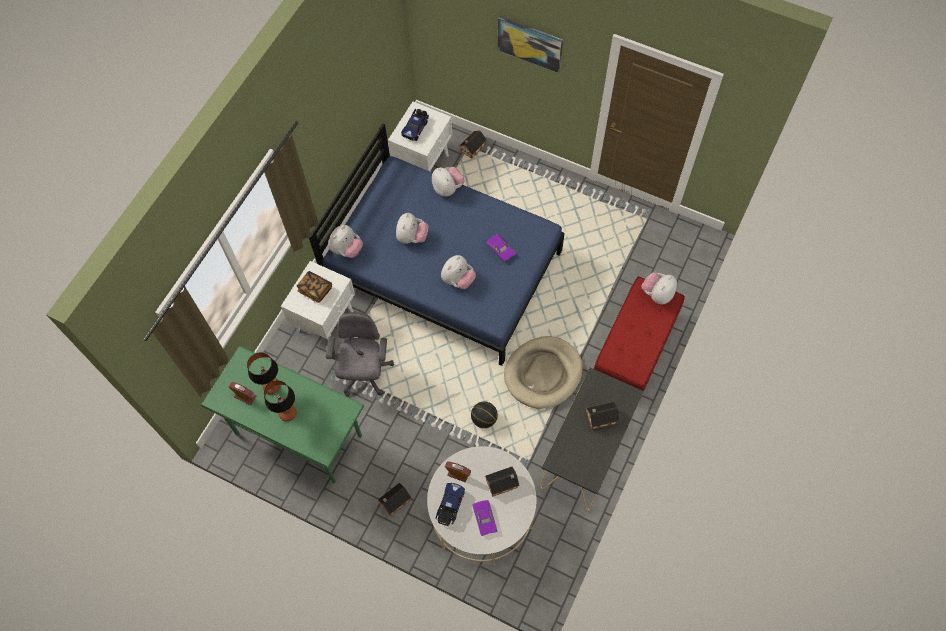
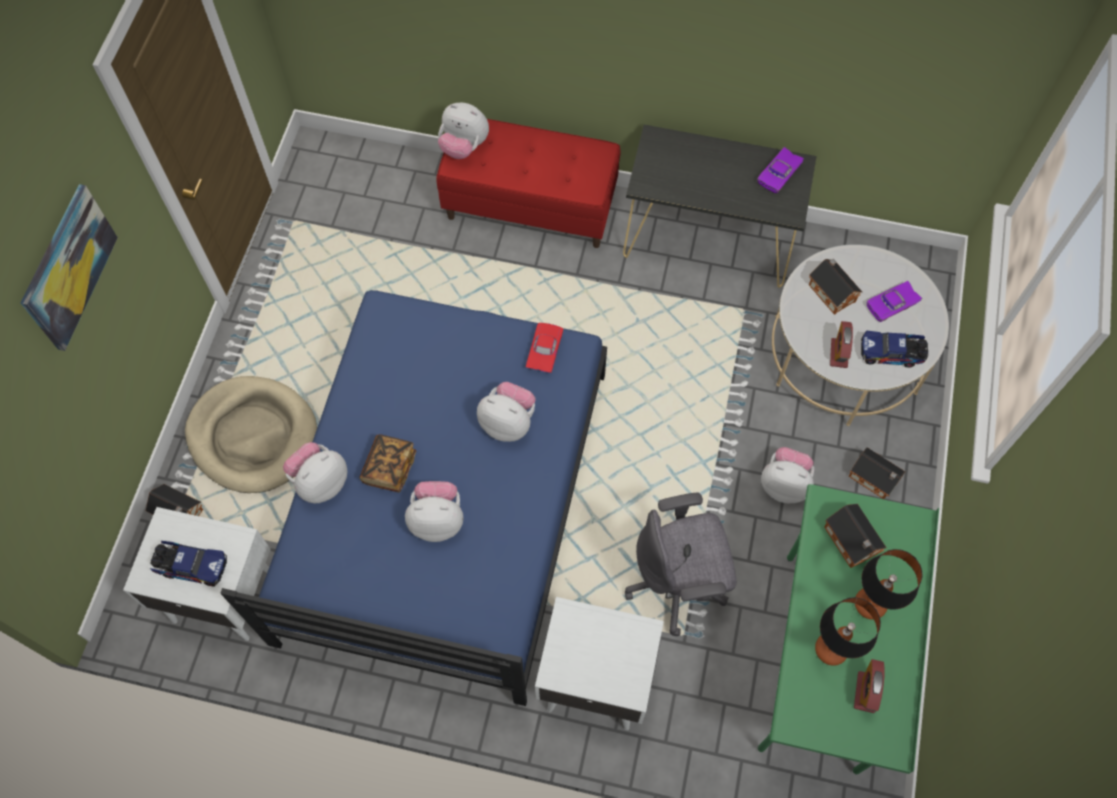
camera: 105 degrees left, 0 degrees up
(315, 290) = (595, 655): book -> book (389, 468)
(346, 249) = (488, 631): plush toy -> plush toy (784, 484)
(484, 419) = (701, 382): basketball -> none
(498, 306) = (543, 350): none -> red toy car
(500, 250) = (435, 369): purple toy car -> purple toy car (780, 175)
(543, 373) = (601, 316): beige dog bed -> beige dog bed (253, 436)
(600, 418) = (704, 169): toy house -> toy house (851, 542)

